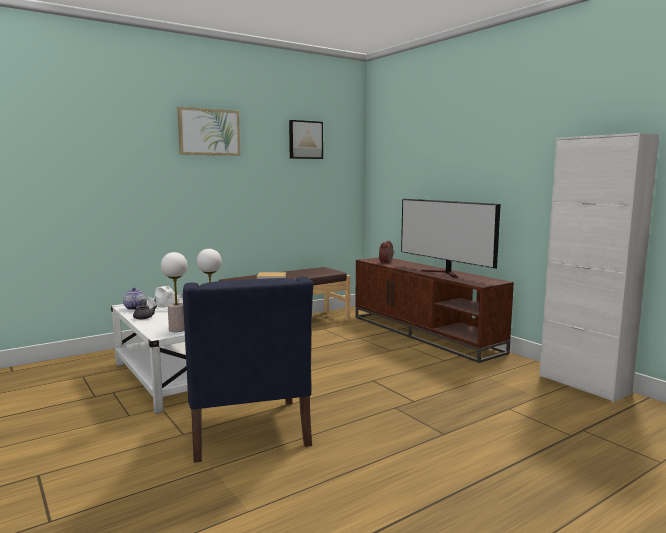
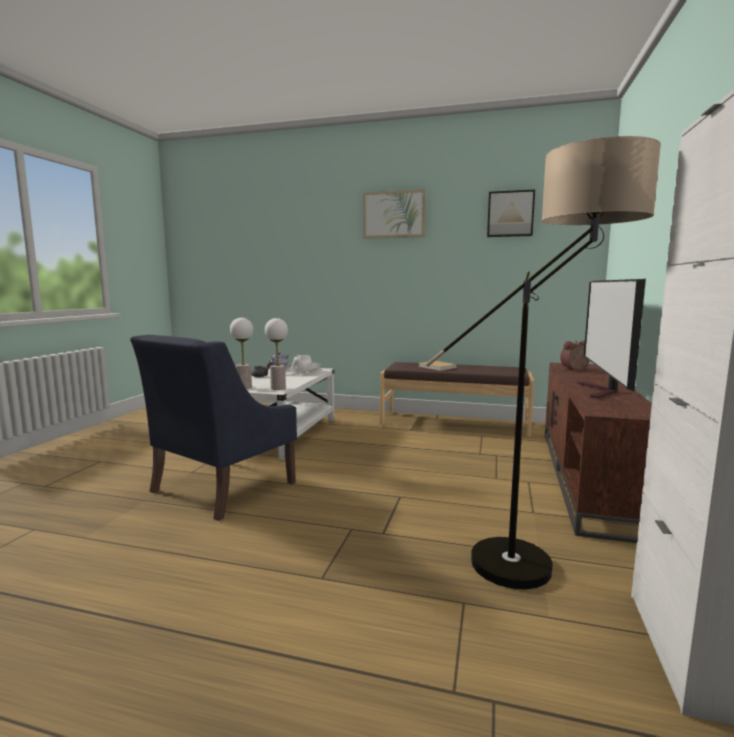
camera: 50 degrees right, 0 degrees up
(495, 380) = (542, 564): none -> floor lamp

